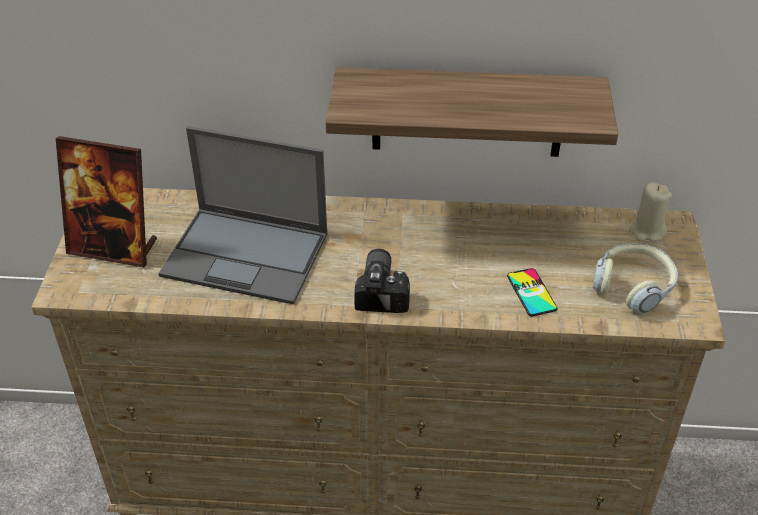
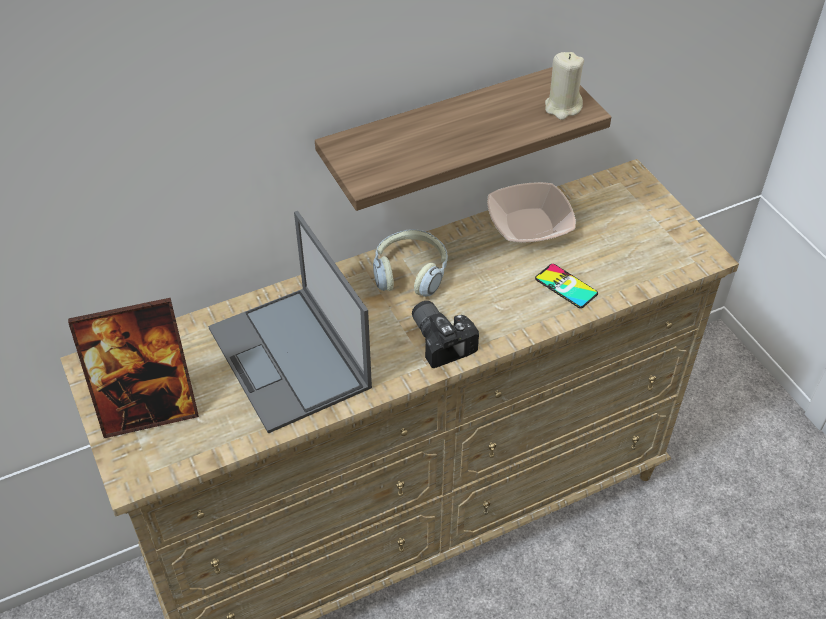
camera: 30 degrees left, 5 degrees up
(247, 255) = (290, 359): laptop -> laptop turned 75 degrees clockwise
(538, 229) = (529, 225): none -> bowl
(633, 285) = (640, 245): headphones -> headphones (410, 272)
(647, 231) = (615, 191): beige candle -> beige candle (562, 107)

